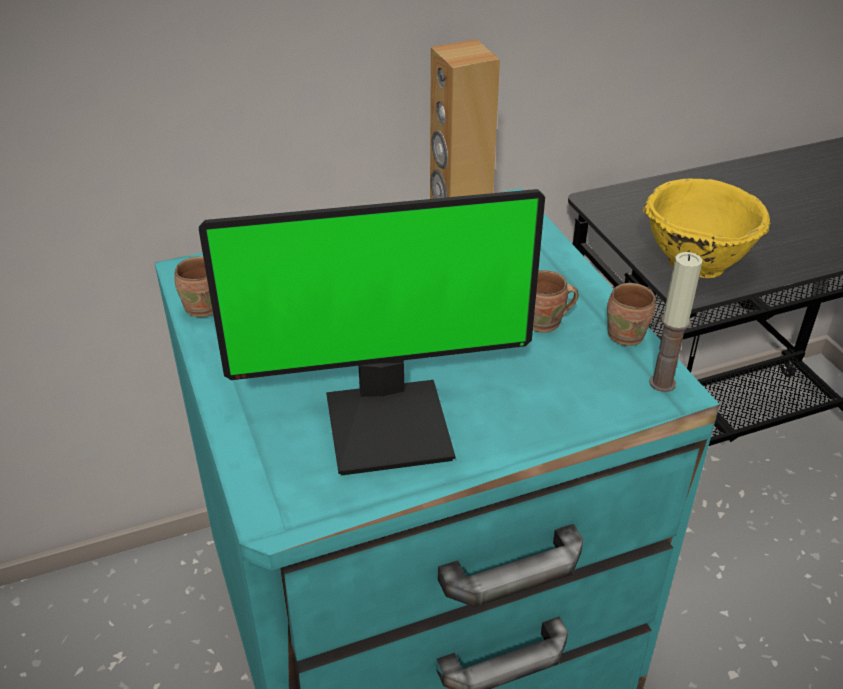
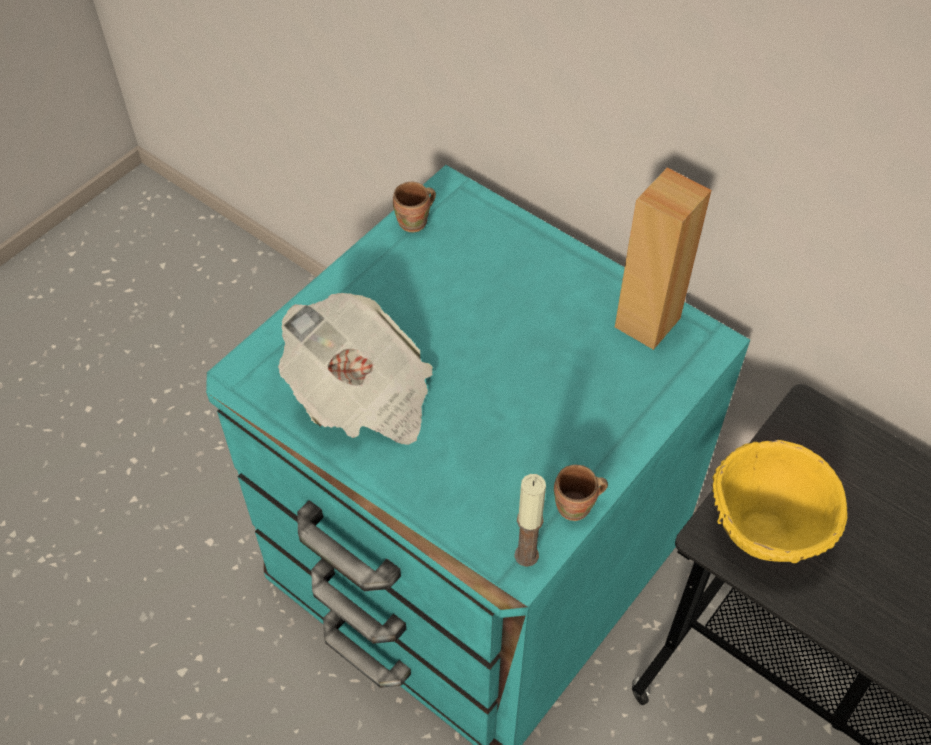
camera: 60 degrees right, 15 degrees up
(389, 423) = (362, 395): monitor -> newspaper
(545, 324) = (548, 443): brown mug -> none

